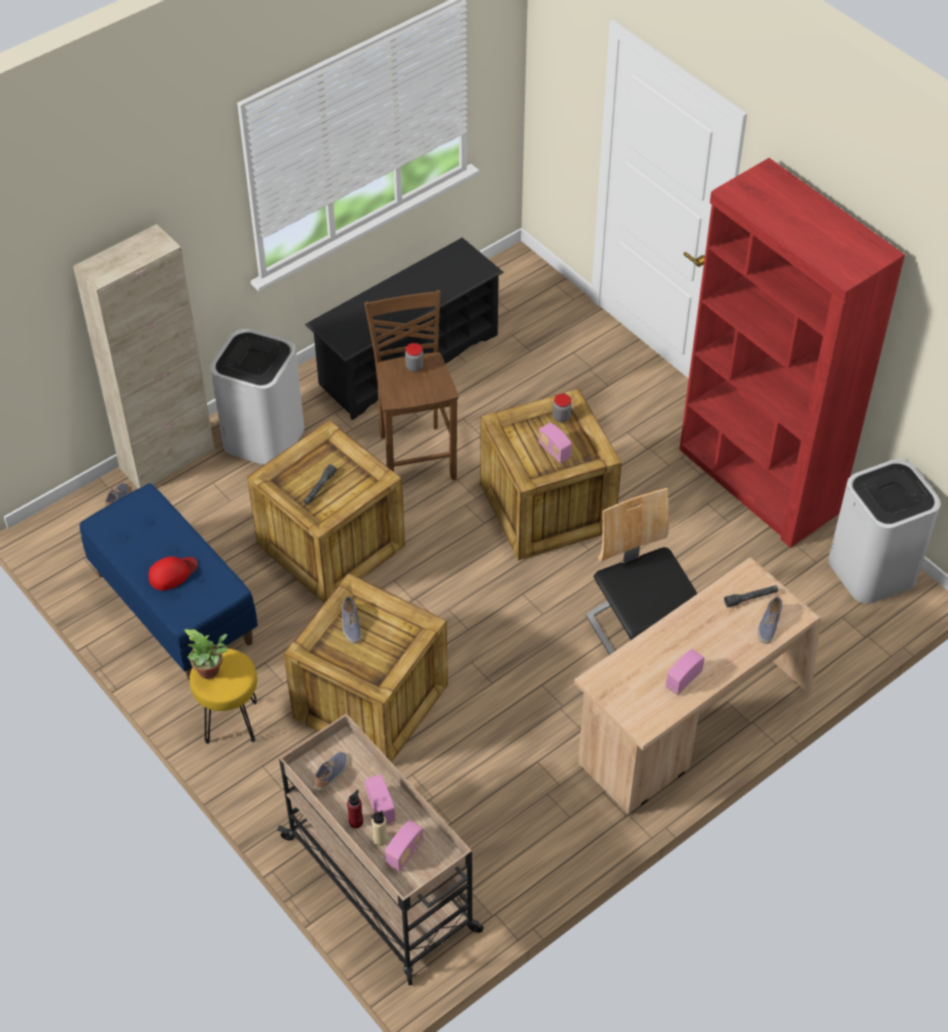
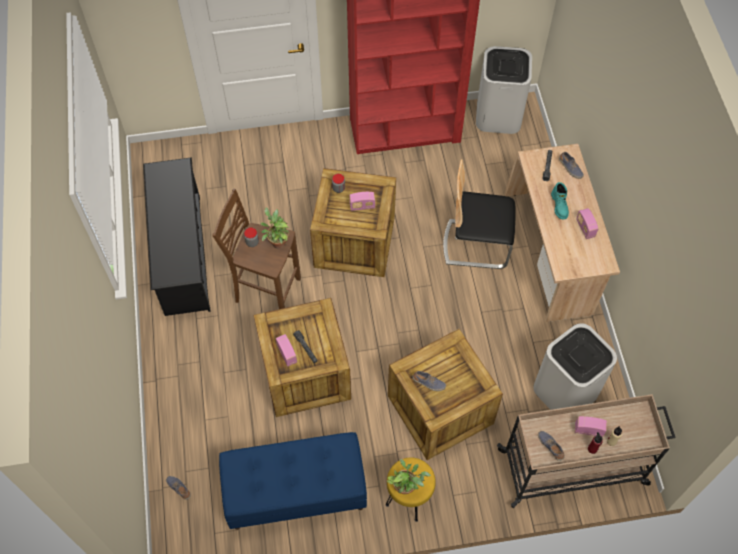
camera: 60 degrees left, 10 degrees up
(167, 459) = (164, 439): beige cabinet -> none
(172, 573) = (310, 473): red cap -> none
(264, 437) = (187, 369): white trash can -> white trash can (565, 390)
(404, 853) = (627, 432): radio -> radio (287, 354)
(432, 387) = (277, 241): none -> potted plant
(698, 637) = (559, 205): none -> turquoise boot

